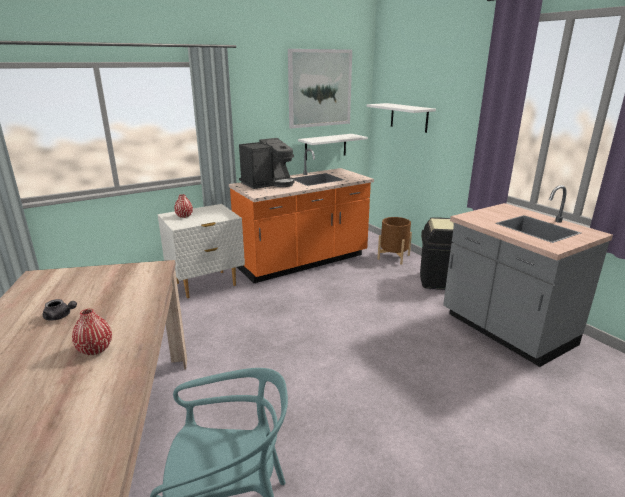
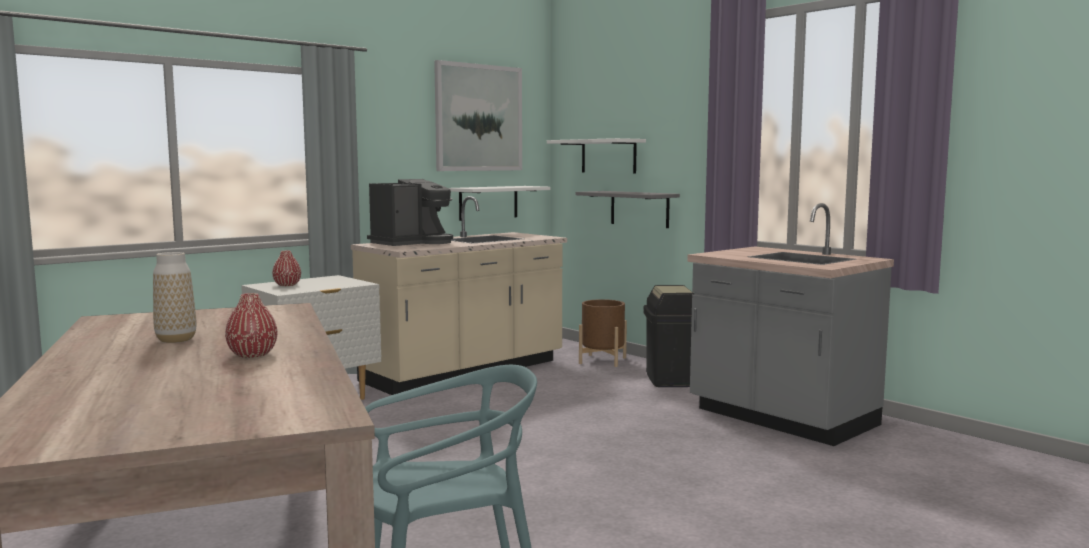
camera: 10 degrees left, 15 degrees down
(60, 316) = (176, 340): grey teapot -> vase
(303, 262) = (465, 372): orange counter -> beige counter
(427, 158) = (639, 209): none -> grey shelf

